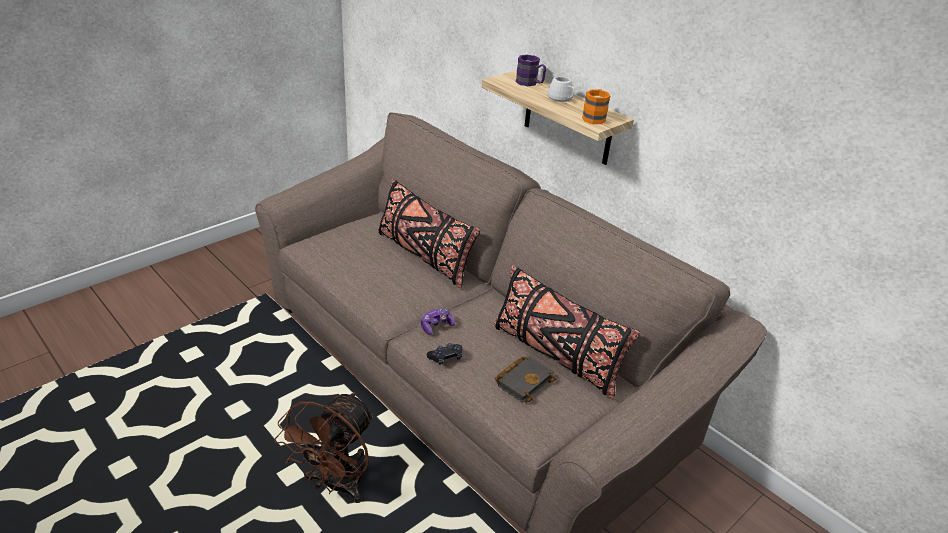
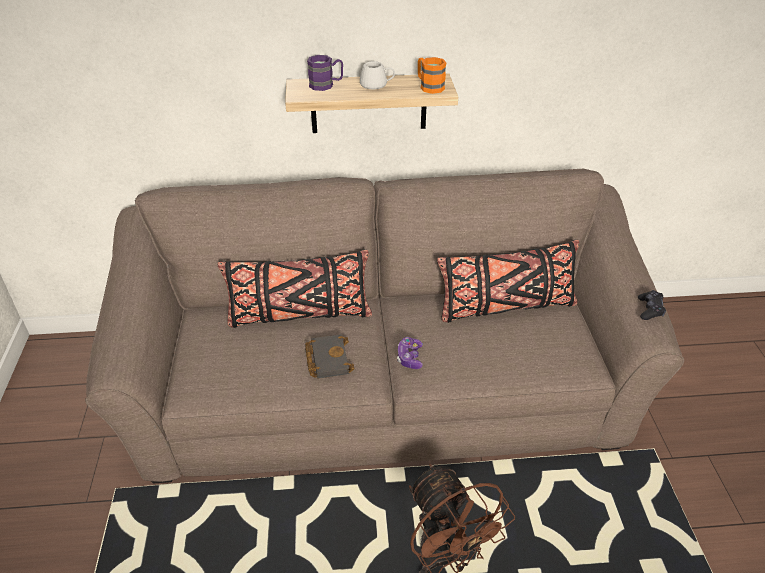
camera: 50 degrees left, 5 degrees up
(445, 358) = (458, 373): black game controller -> black game controller (650, 309)
(524, 380) = (523, 340): black book -> black book (327, 359)

